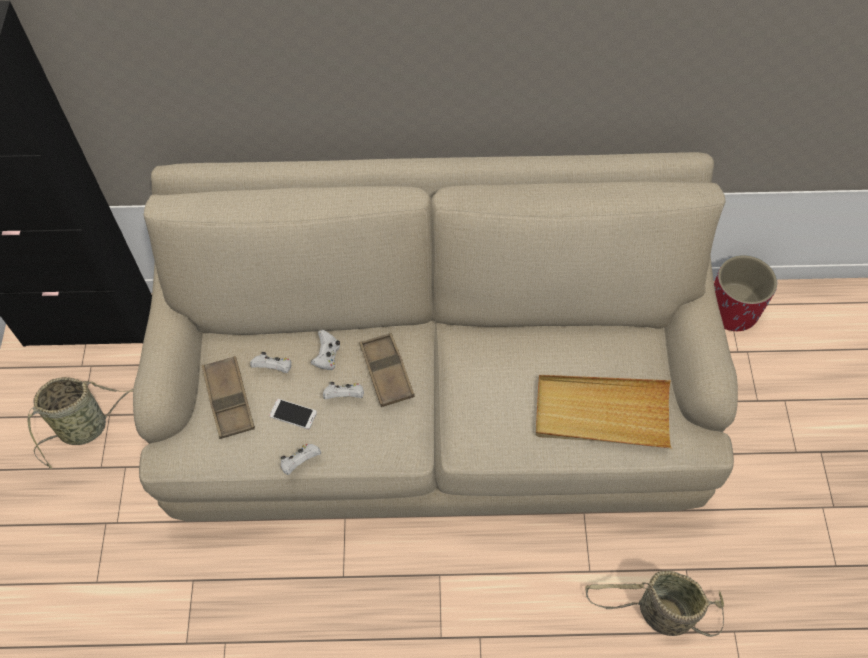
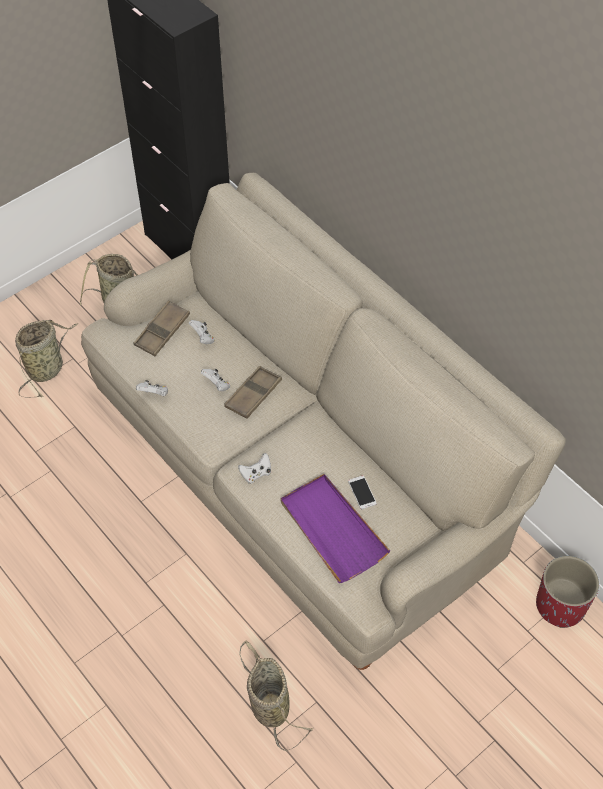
camera: 50 degrees right, 5 degrees down
(92, 558) = (47, 368): none -> basket
(293, 414) = (181, 368): phone -> phone (362, 492)
(327, 357) = (235, 358): white game controller -> white game controller (256, 474)
(601, 413) = (332, 529): beige tray -> purple tray

